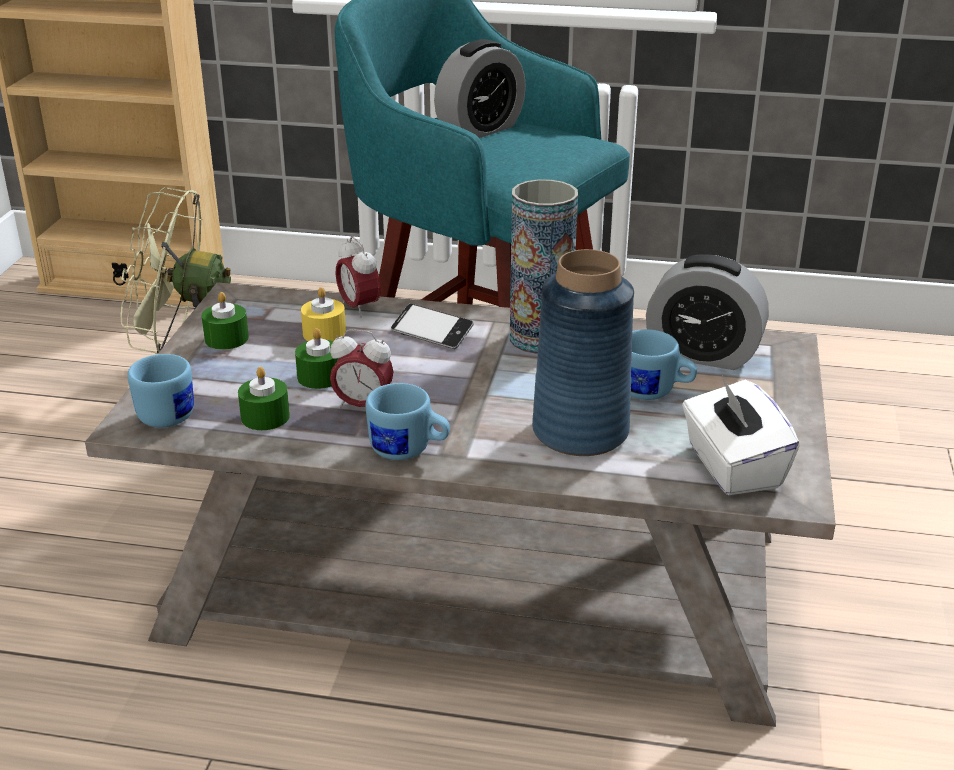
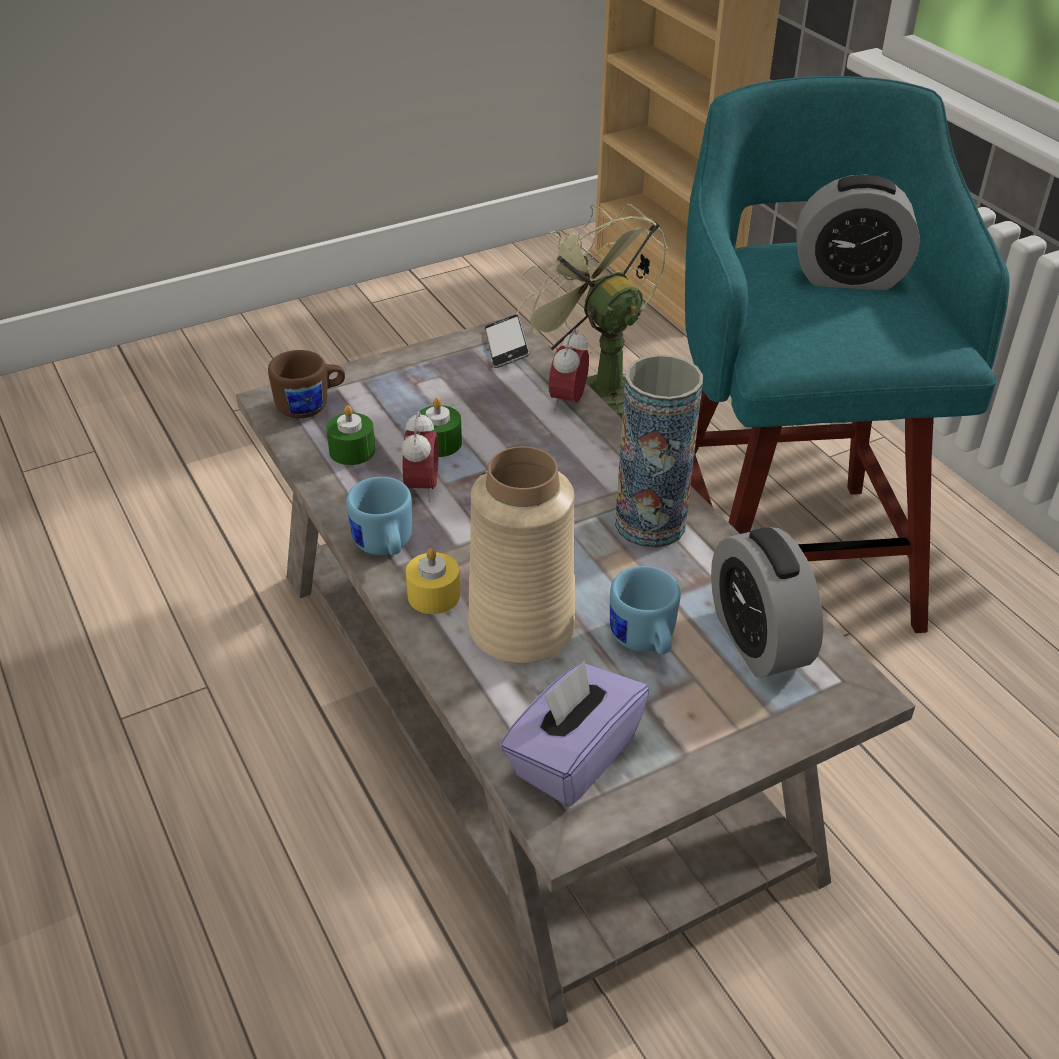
camera: 50 degrees right, 10 degrees up
(172, 411) = (311, 406): blue mug -> brown mug
(226, 338) = (438, 368): green candle -> none
(324, 333) = (505, 408): yellow candle -> yellow candle (433, 595)
(363, 406) = (422, 488): alarm clock -> alarm clock turned 150 degrees counterclockwise
(432, 333) = (579, 459): phone -> phone (506, 347)
(581, 432) = (522, 629): blue vase -> beige vase
(732, 467) = (572, 757): white tissue box -> purple tissue box

